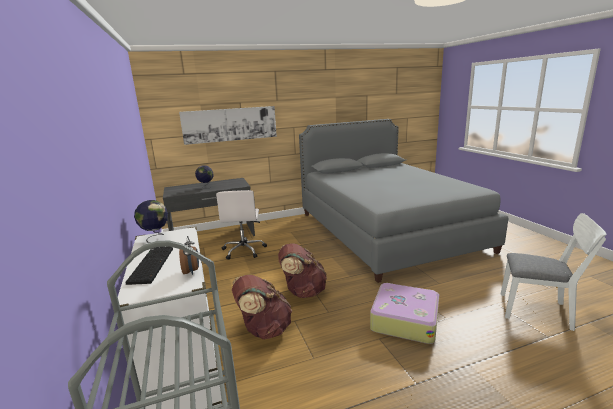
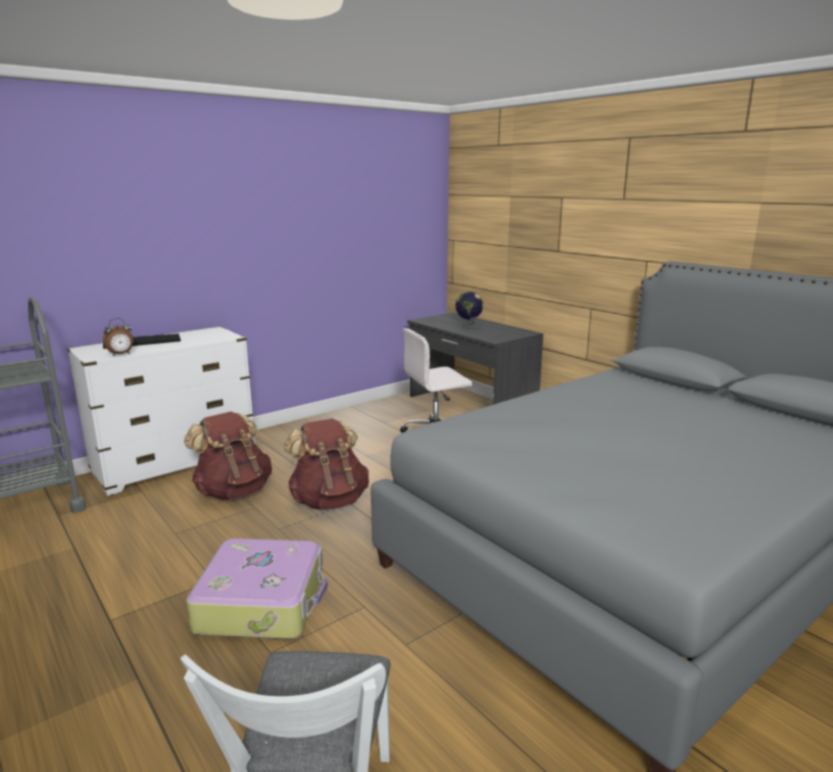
camera: 70 degrees right, 0 degrees up
(155, 237) = (214, 331): globe -> none
(230, 124) = (540, 235): picture -> none

